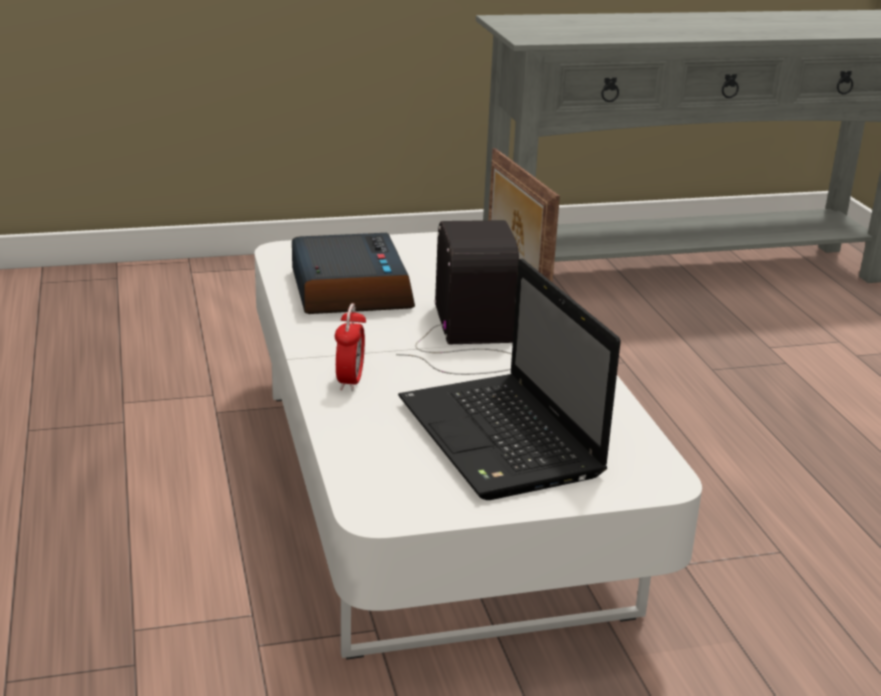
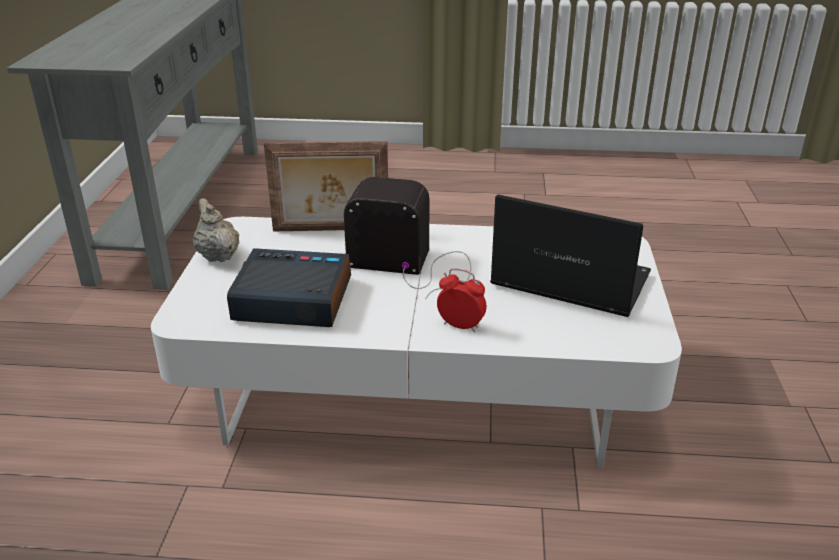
camera: 70 degrees left, 5 degrees up
(413, 242) = (218, 255): none -> beige teapot
(502, 440) = (566, 281): laptop -> laptop turned 150 degrees counterclockwise

